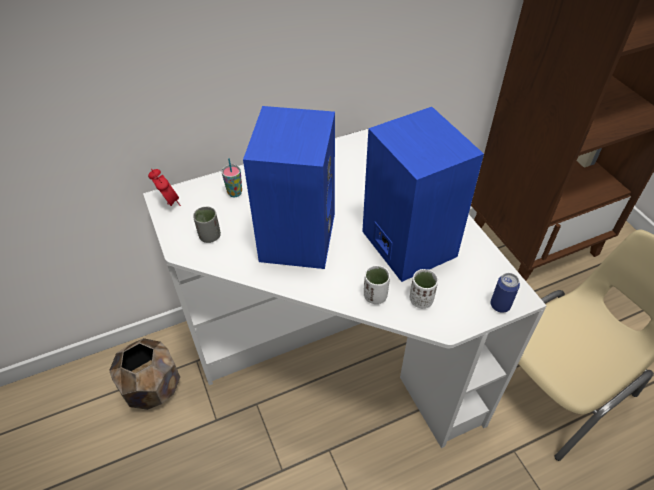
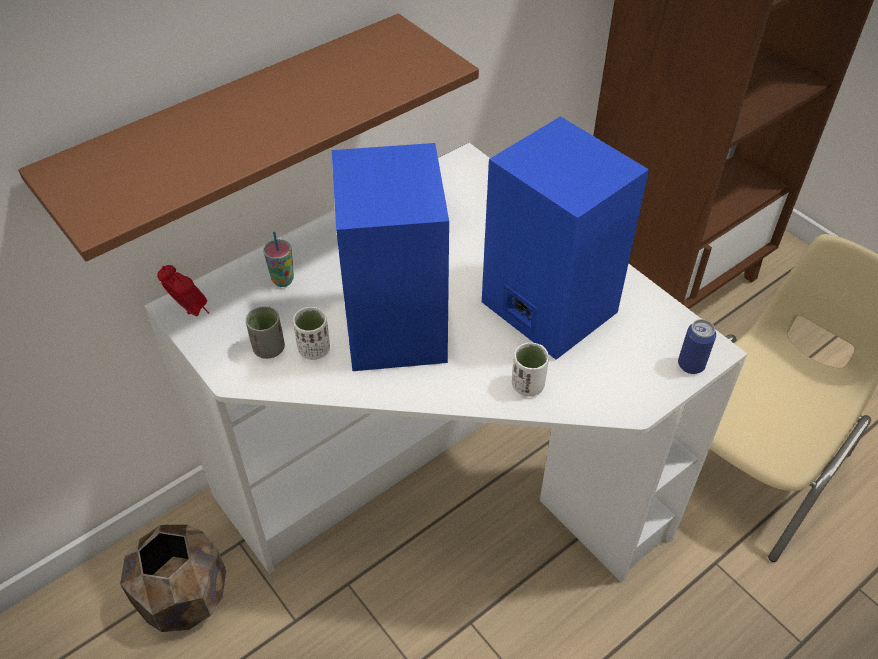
camera: 15 degrees left, 0 degrees up
(215, 87) = (236, 131): none -> brown shelf
(421, 300) = (589, 378): white cup -> white cup (314, 349)

